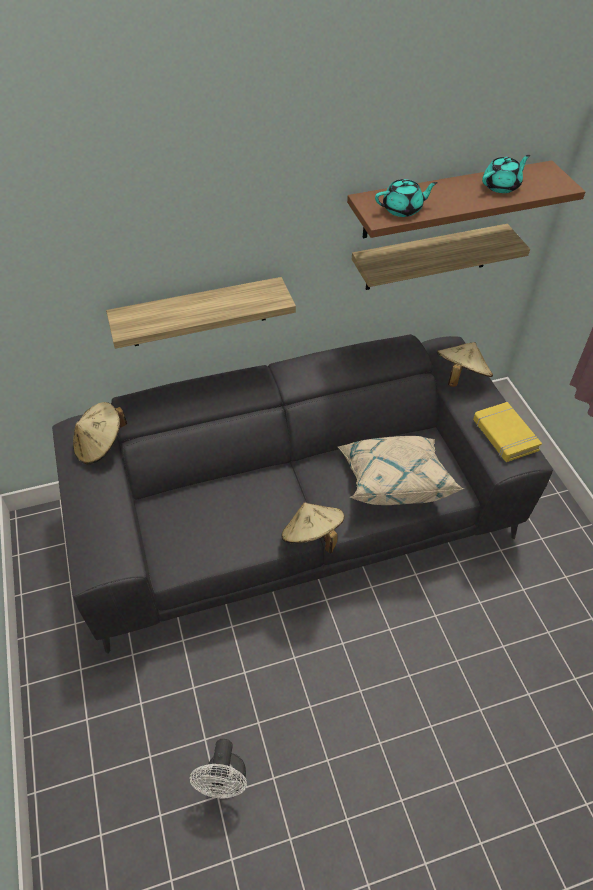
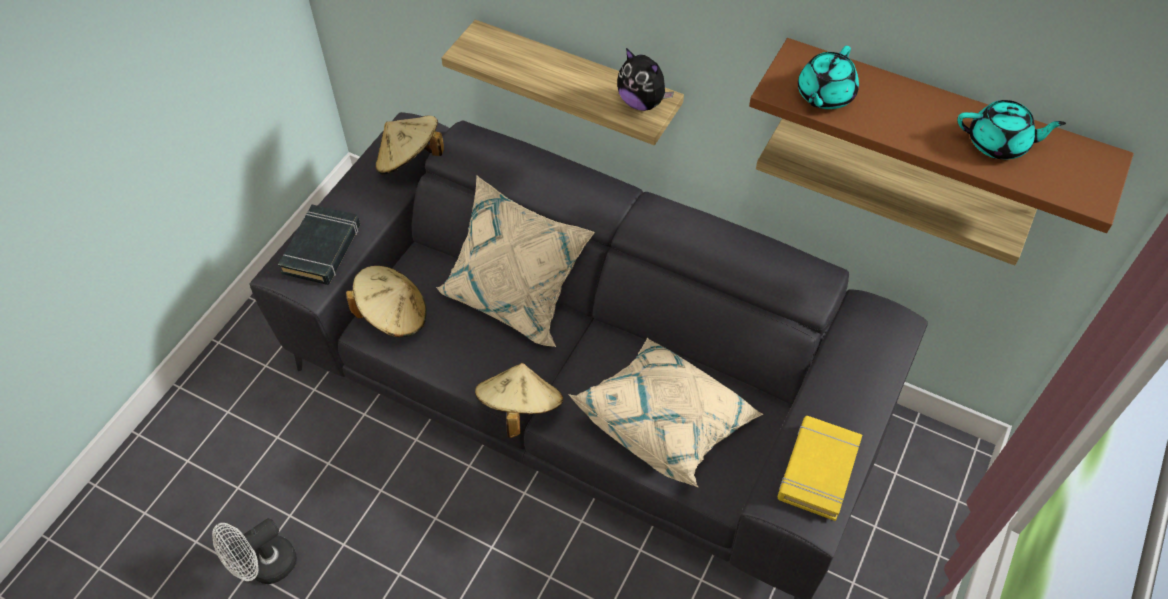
camera: 45 degrees right, 5 degrees up
(104, 535) = (322, 249): none -> black book
(237, 482) = (515, 296): none -> beige pillow
(265, 293) = (642, 102): none -> plush toy
(403, 209) = (824, 95): turquoise teapot -> turquoise teapot turned 90 degrees clockwise
(460, 377) = (854, 365): beige hat -> beige hat (393, 315)

